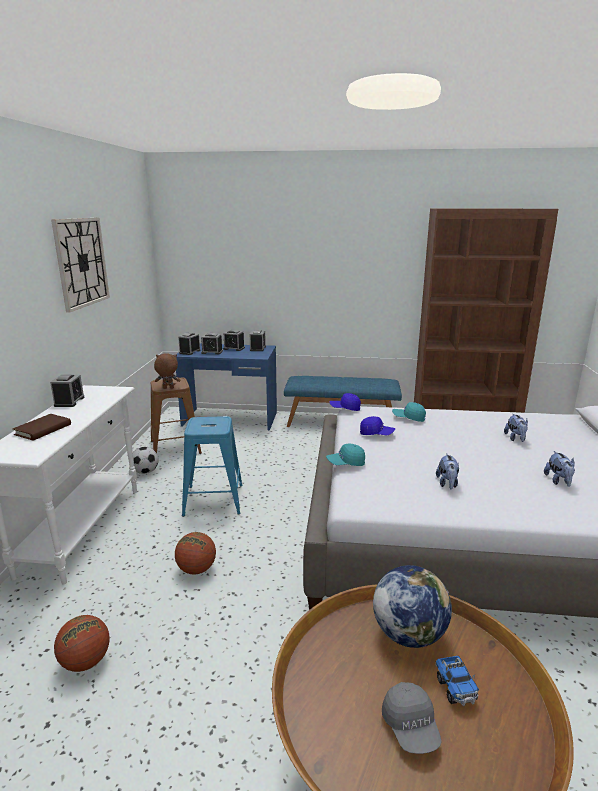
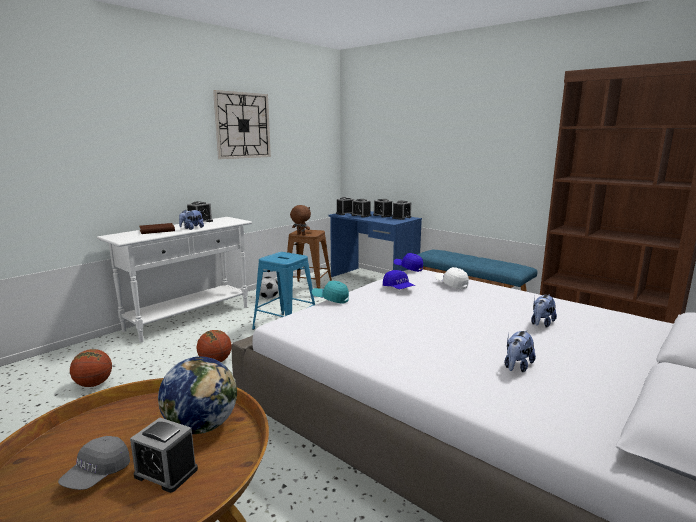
camera: 35 degrees right, 5 degrees down
(408, 418) = (451, 284): turquoise cap -> white cap
(447, 484) = (388, 334): plush toy -> plush toy (192, 228)
(455, 688) = (166, 472): toy truck -> alarm clock

